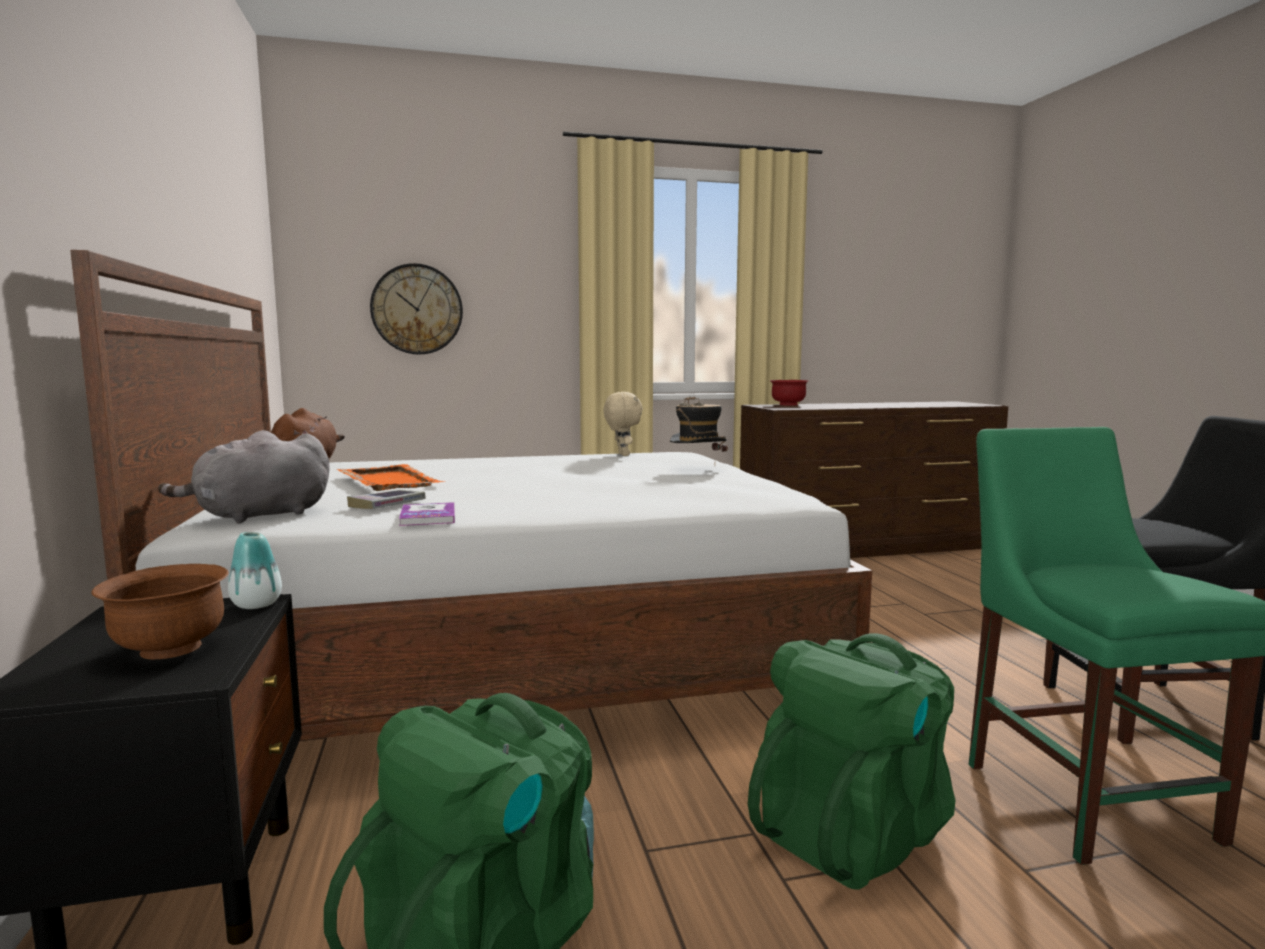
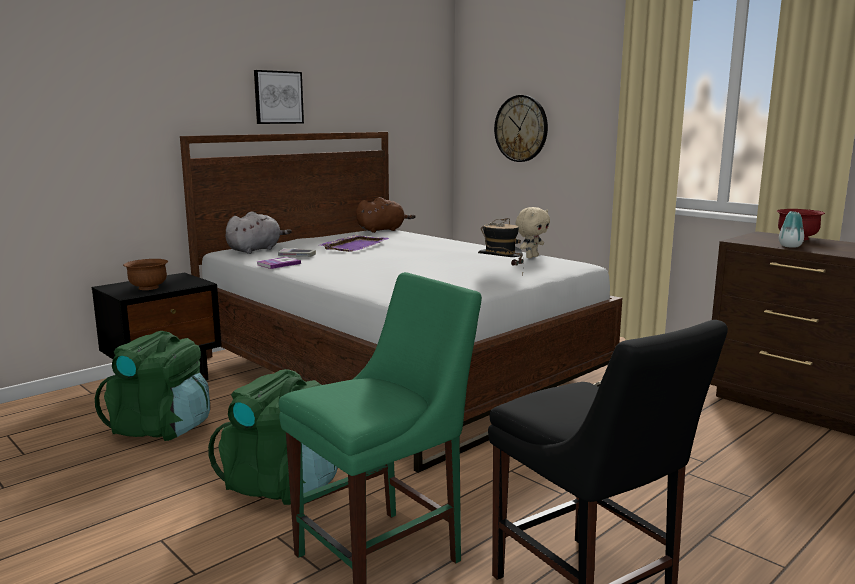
camera: 60 degrees right, 5 degrees up
(155, 204) = (278, 97): none -> picture
(256, 605) = (199, 283): vase -> vase (790, 246)
(258, 516) = (256, 250): grey plush toy -> grey plush toy turned 105 degrees clockwise
(388, 481) = (355, 245): orange tray -> purple tray

